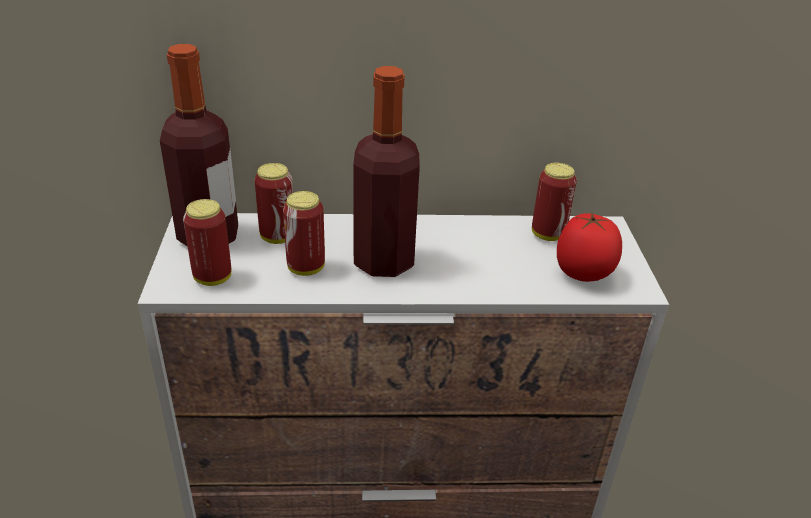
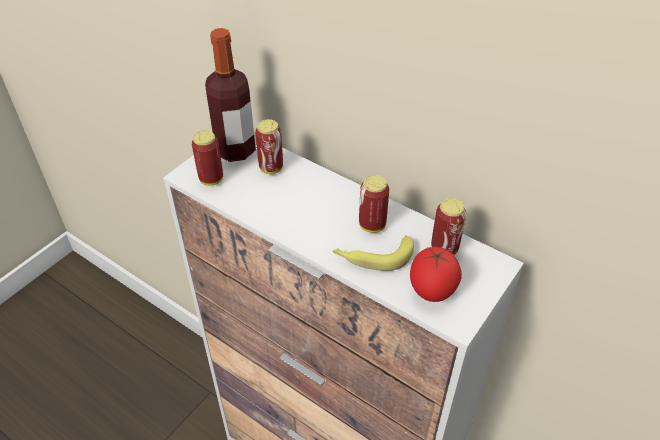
camera: 40 degrees right, 10 degrees up
(306, 268) = (264, 197): can -> can (372, 225)
(384, 261) = (313, 215): bottle -> none
(493, 271) = (373, 257): none -> banana

